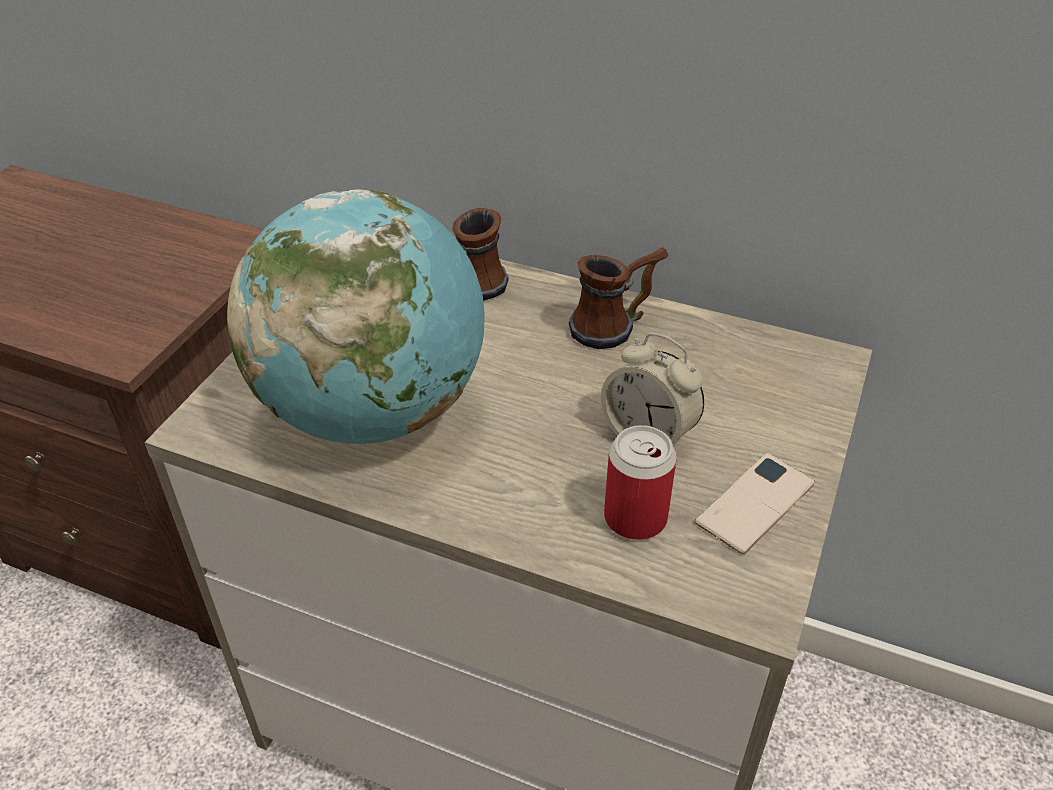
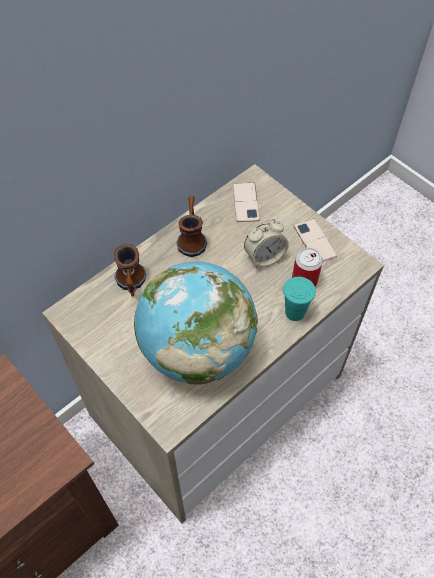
camera: 65 degrees left, 15 degrees up
(542, 526) = (294, 312): none -> turquoise cup
(761, 367) = (246, 202): none -> phone

